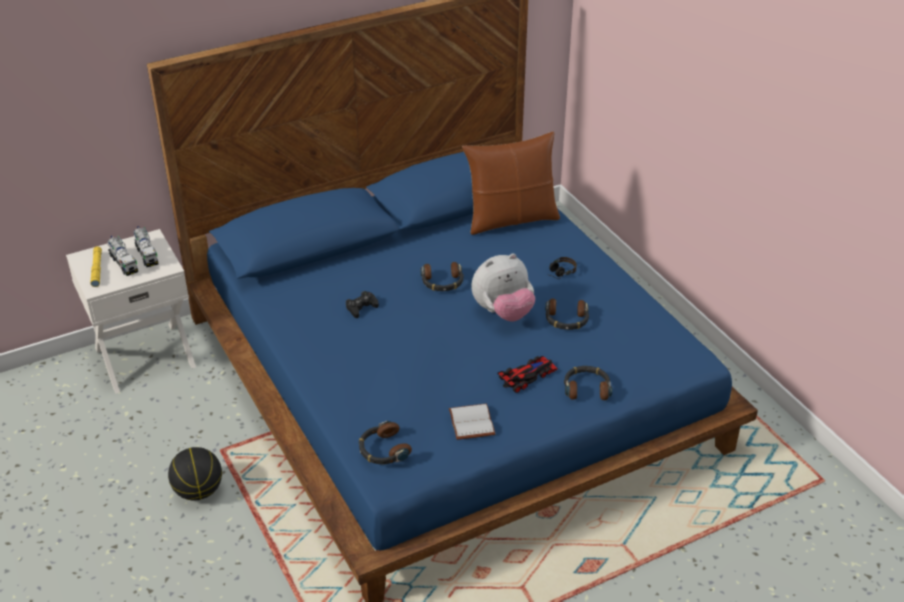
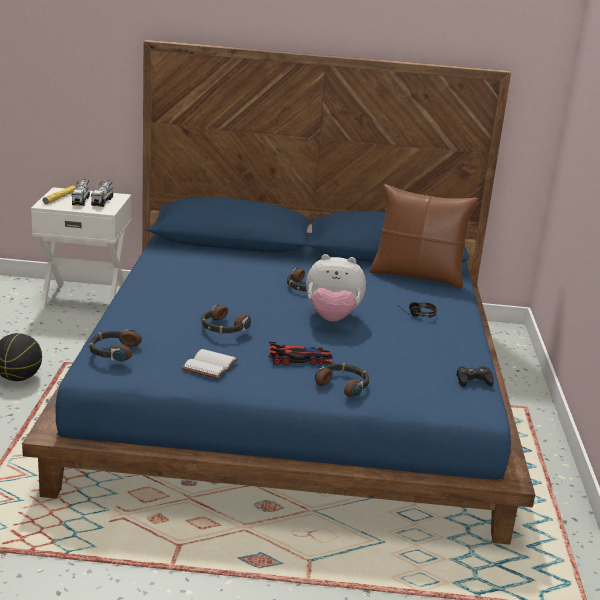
camera: 30 degrees right, 15 degrees down
(361, 307) = (220, 278): black game controller -> black game controller (473, 381)
(566, 319) = (383, 341): headphones -> headphones (223, 327)

